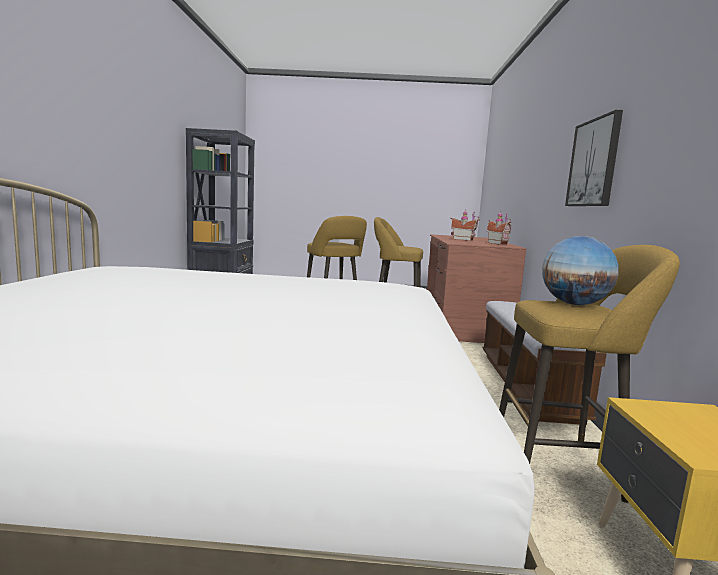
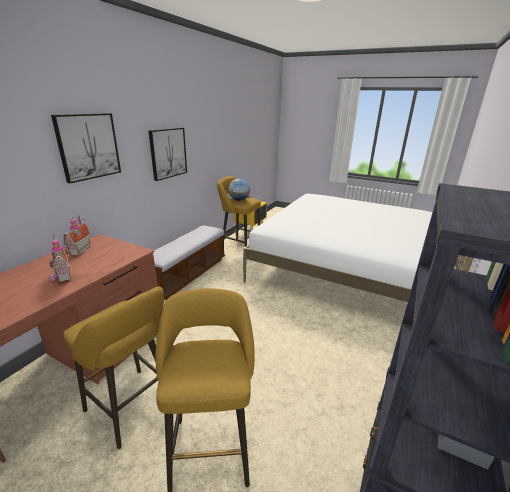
camera: 155 degrees left, 15 degrees up
(542, 153) = (88, 146): none -> picture

